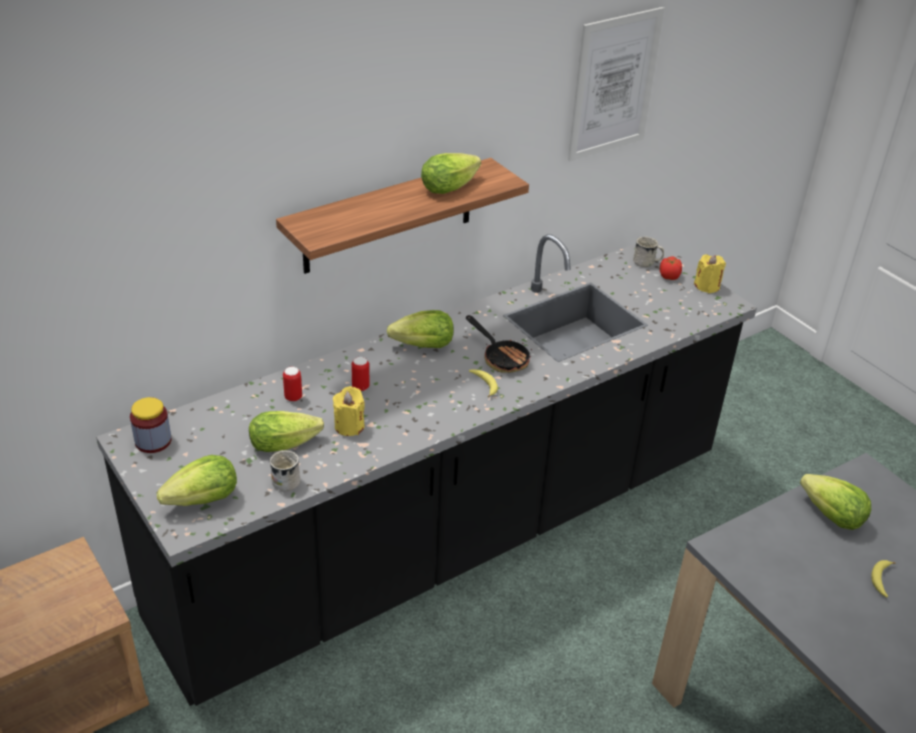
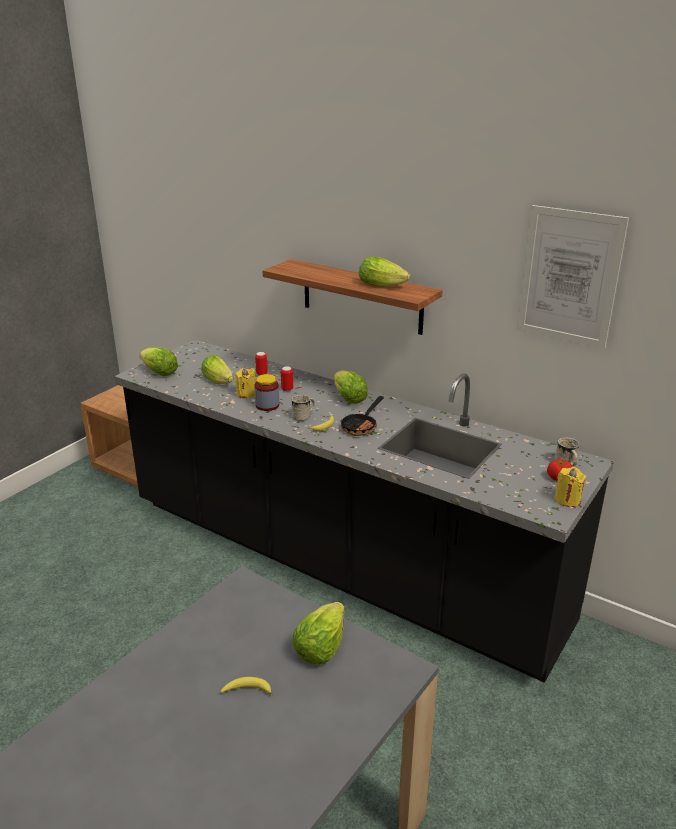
camera: 70 degrees right, 10 degrees down
(153, 441) = (199, 351): jar -> jar (267, 405)
(285, 479) = (188, 388): white mug -> white mug (304, 416)

